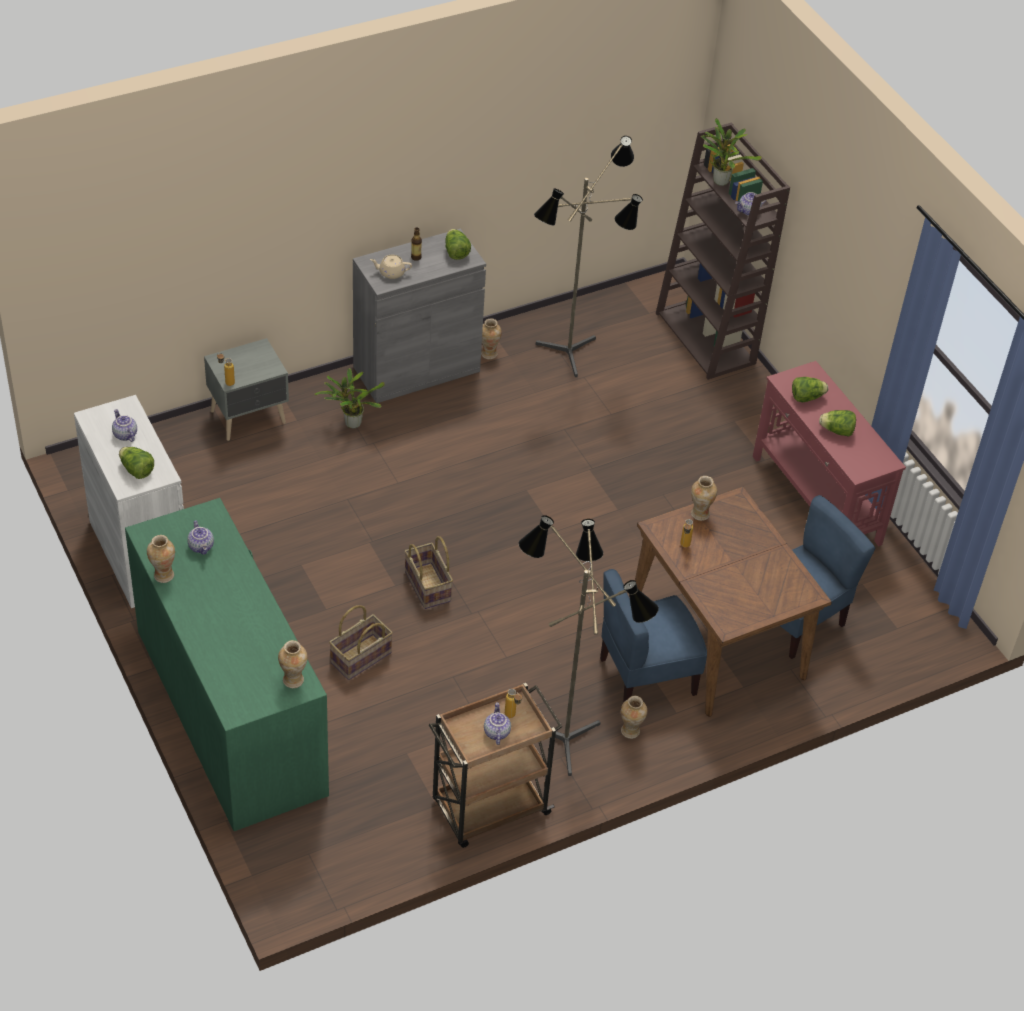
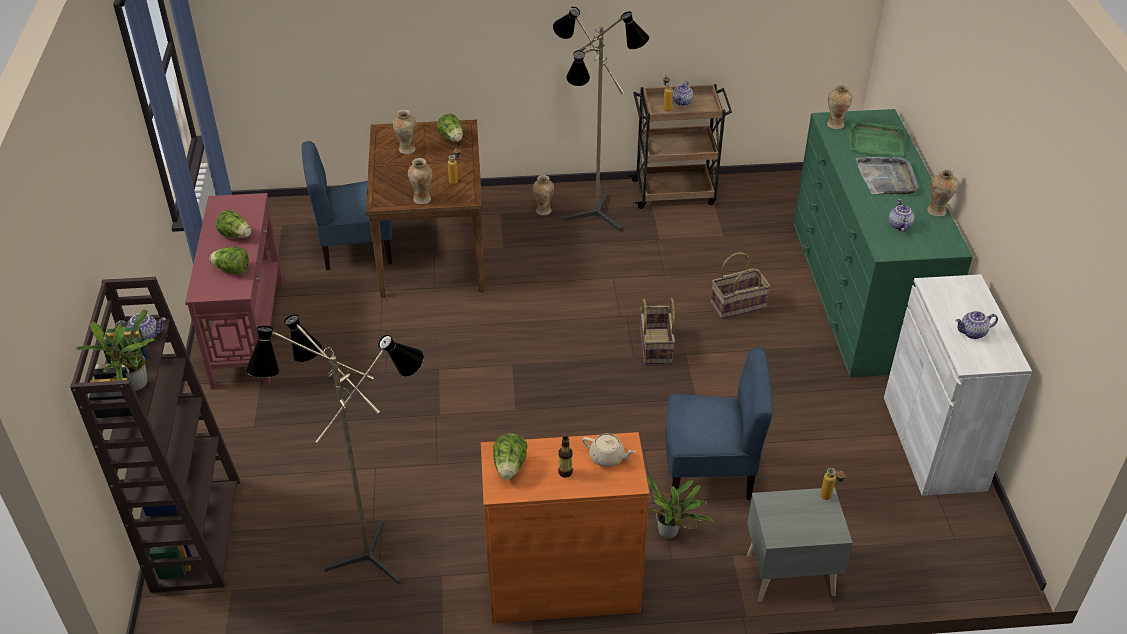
camera: 155 degrees left, 5 degrees down
(124, 435) = (972, 333): teapot -> teapot turned 90 degrees clockwise
(136, 470) = (960, 296): lettuce -> lettuce (452, 138)
(221, 609) = (887, 178): none -> grey tray
(241, 663) = (876, 142): none -> green tray
(416, 369) = (563, 587): grey cabinet -> orange cabinet
(489, 353) = (464, 585): vase -> vase (407, 150)
(646, 675) = (506, 240): blue chair -> blue chair (709, 472)

